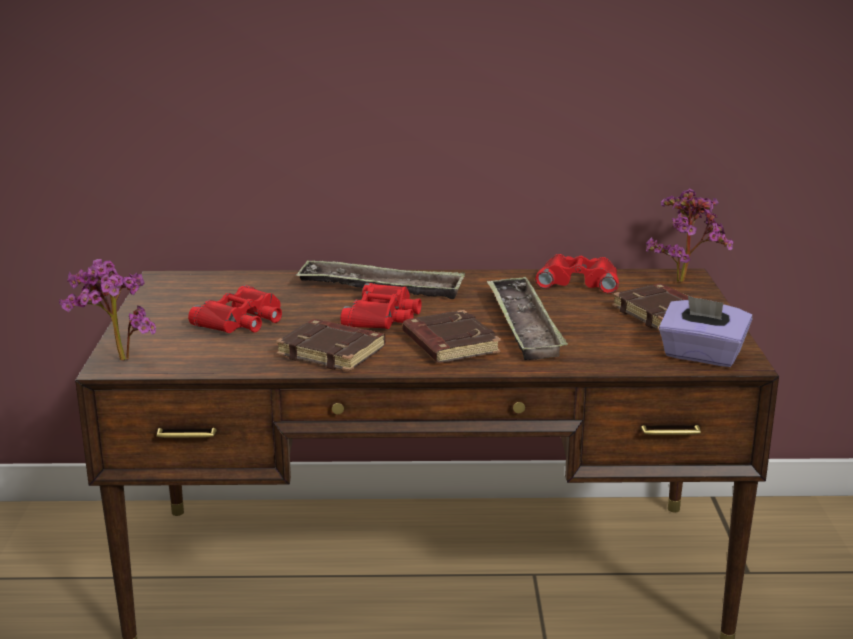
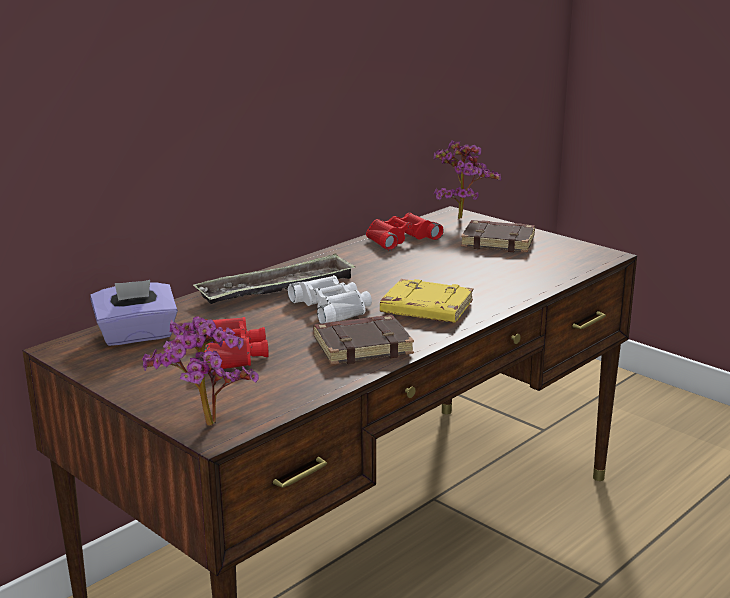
camera: 45 degrees left, 0 degrees up
(383, 316) = (332, 308): red binoculars -> white binoculars
(448, 344) = (425, 309): brown book -> yellow book
(523, 325) = (438, 278): tray -> none
(701, 356) = (578, 258): purple tissue box -> purple tissue box (137, 335)

